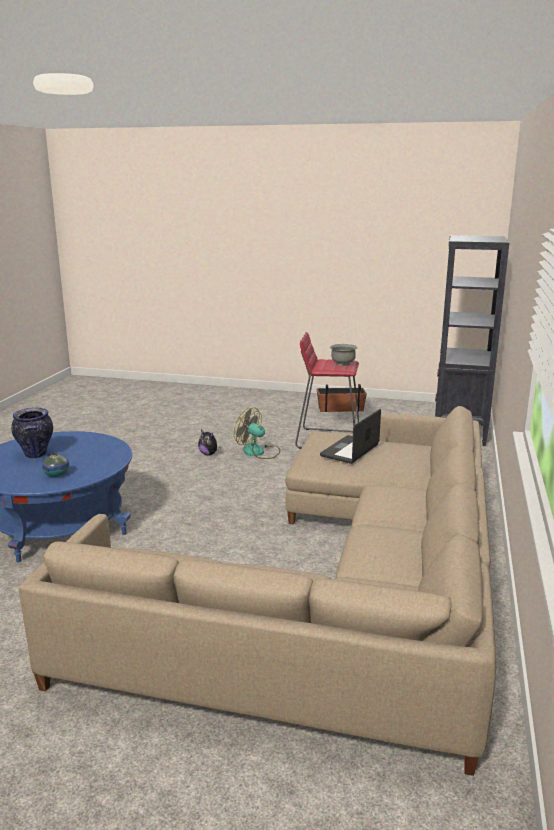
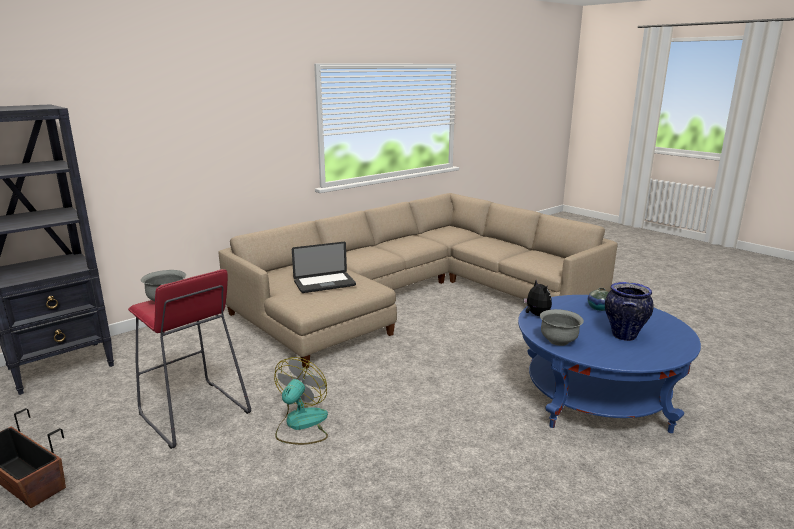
camera: 145 degrees left, 0 degrees up
(90, 439) = (558, 341): none -> grey bowl
(209, 454) = (362, 447): plush toy -> plush toy (536, 315)
(258, 452) = (301, 425): fan -> fan turned 135 degrees counterclockwise

